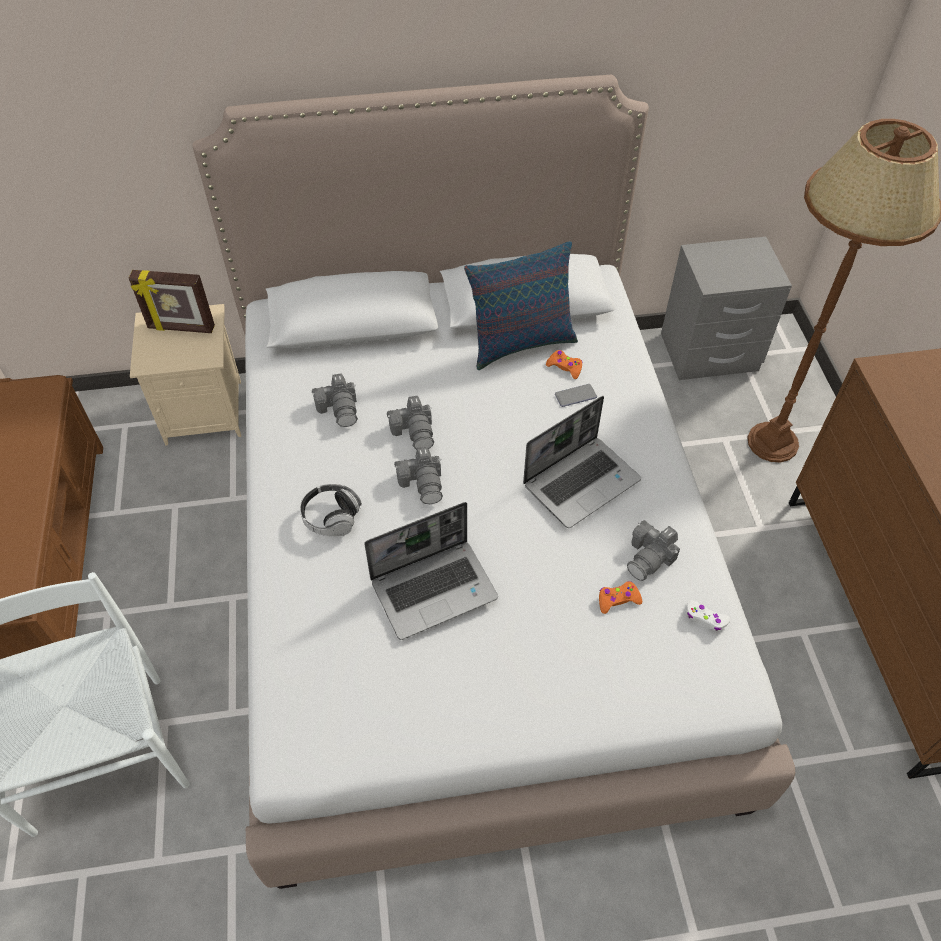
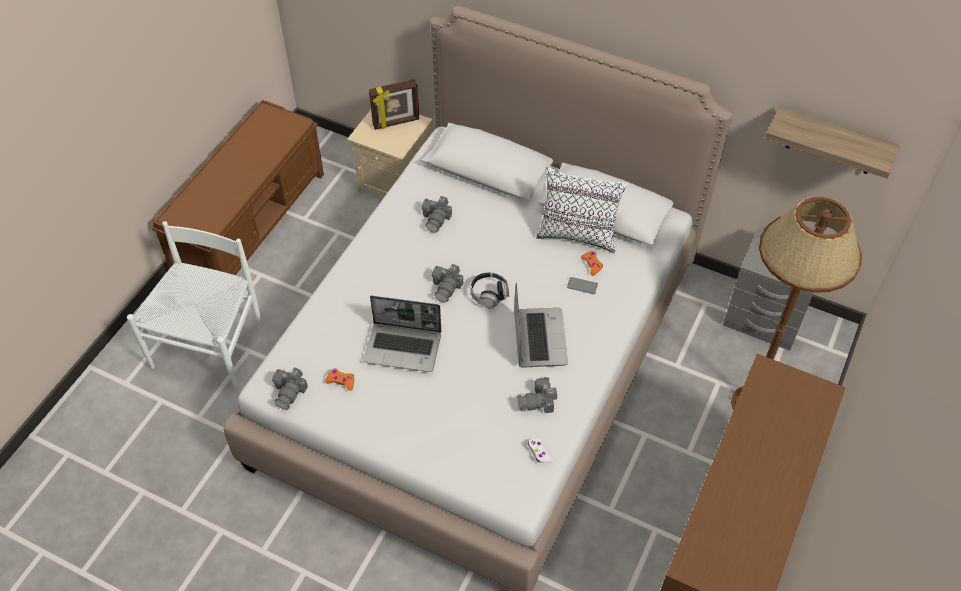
camera: 35 degrees right, 0 degrees up
(181, 328) = (396, 123): picture frame -> picture frame turned 60 degrees counterclockwise
(331, 517) = (382, 278): headphones -> headphones (489, 295)
(415, 431) = (467, 255): camera -> camera (290, 392)
(521, 345) = (577, 236): blue pillow -> white pillow
(581, 481) = (538, 337): laptop -> laptop turned 90 degrees counterclockwise
(617, 600) = (499, 413): orange game controller -> orange game controller (341, 381)
(762, 93) = (832, 142): none -> shelf

